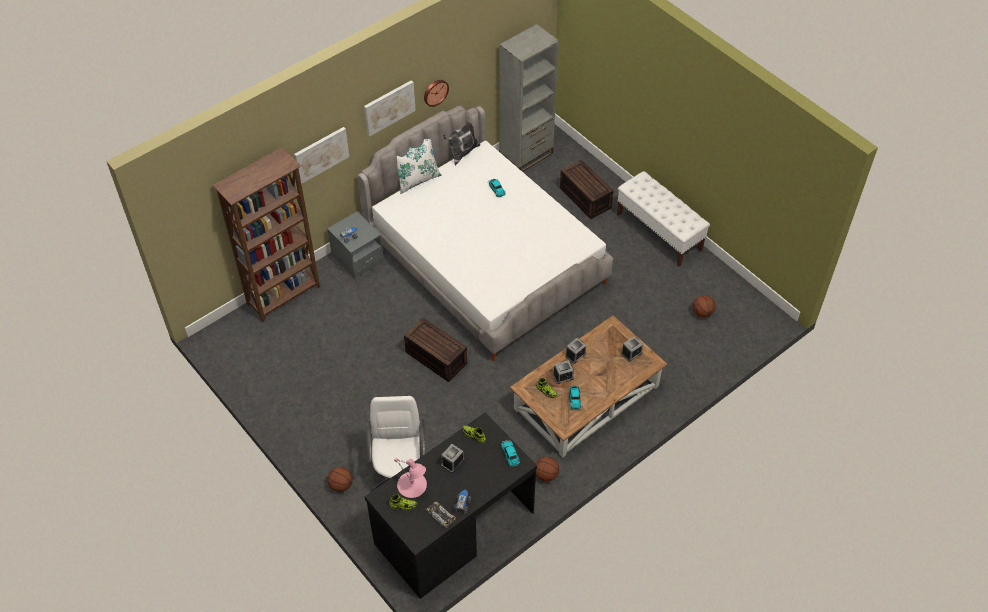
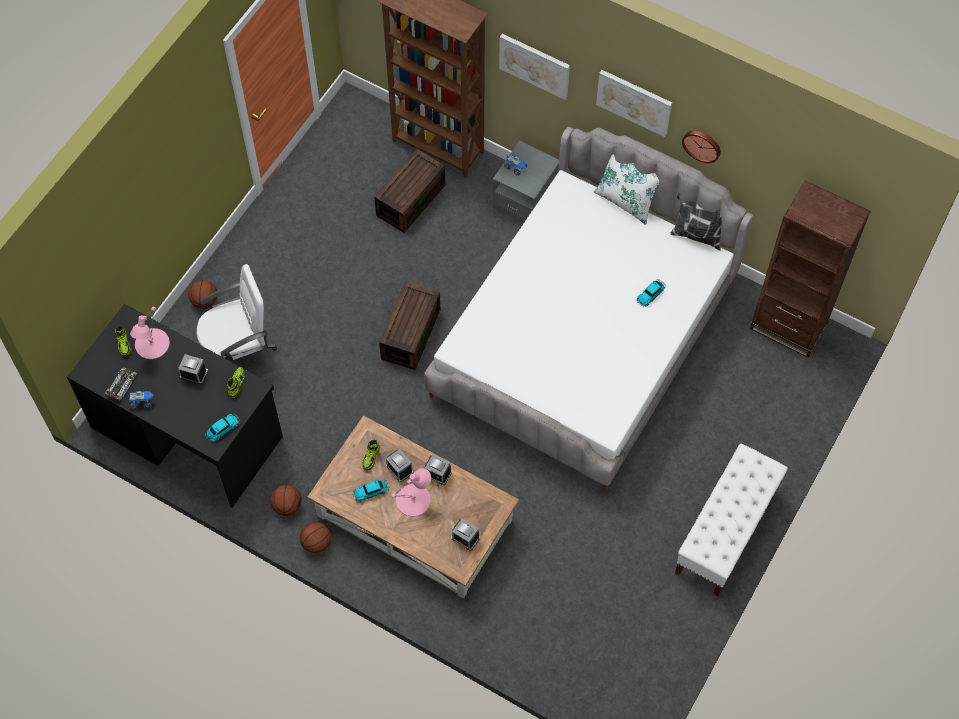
camera: 70 degrees right, 10 degrees up
(526, 155) = (788, 326): grey bookcase -> brown bookcase
(584, 197) = (744, 420): brown storage box -> brown storage box (410, 199)
(591, 375) = (413, 500): none -> pink table lamp
(702, 313) = (605, 623): basketball -> basketball (316, 543)

